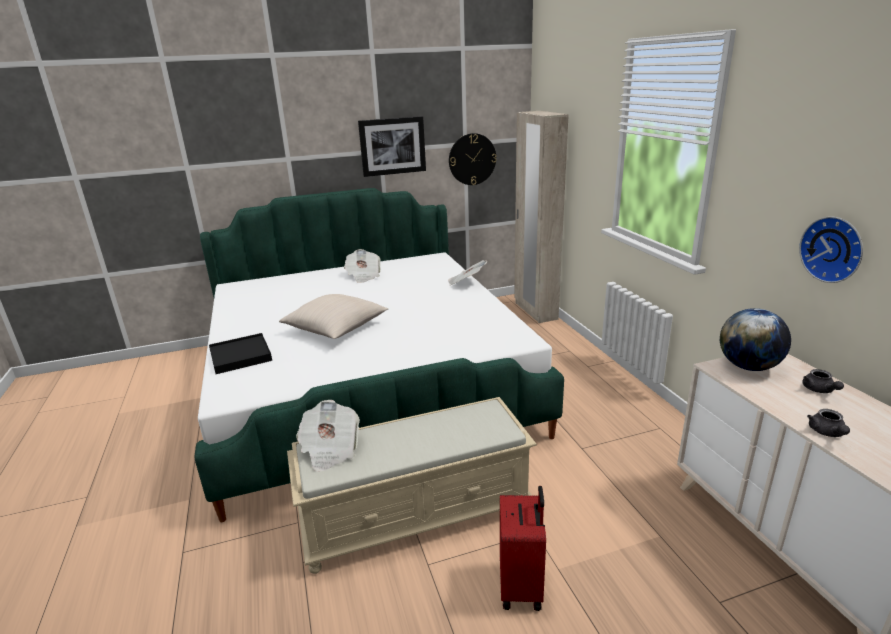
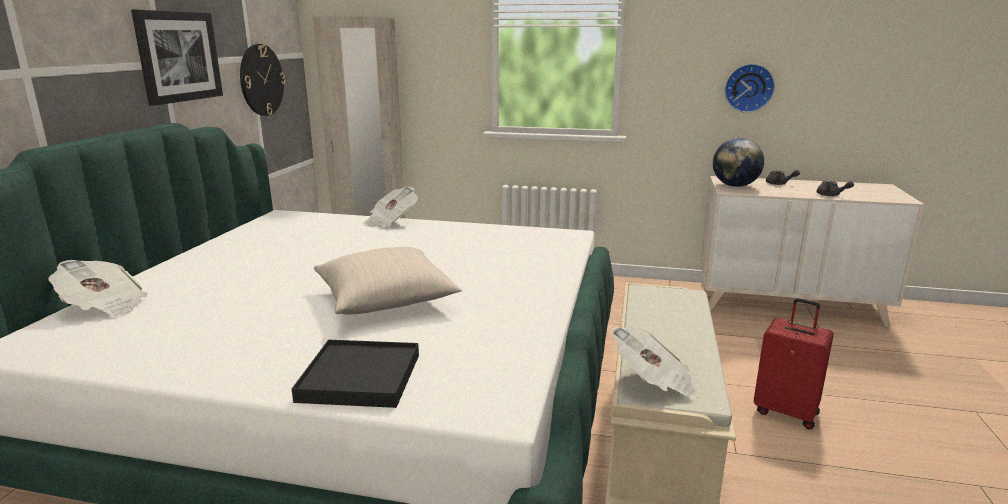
camera: 60 degrees left, 5 degrees down
(363, 276) = (242, 255): newspaper -> newspaper (104, 307)

